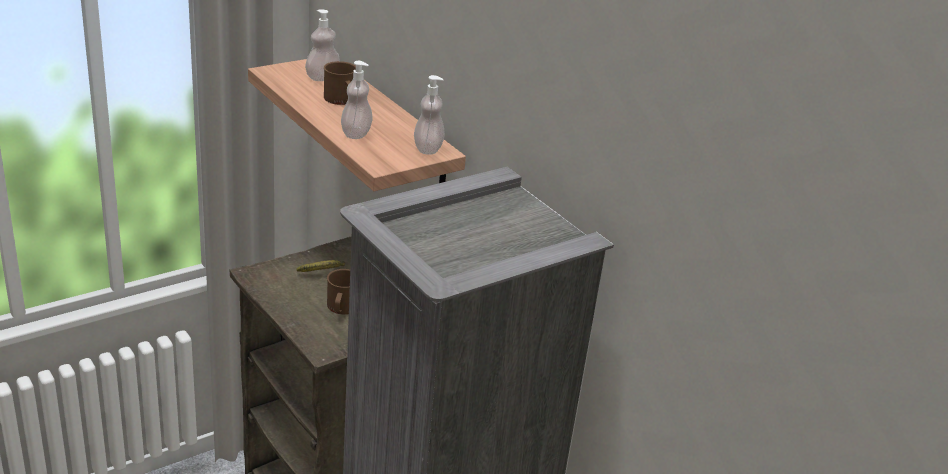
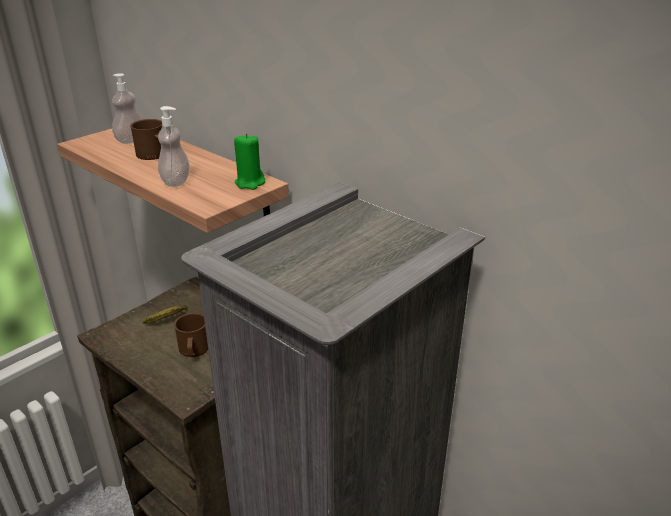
camera: 10 degrees left, 0 degrees up
(428, 149) = (250, 183): soap dispenser -> green candle

